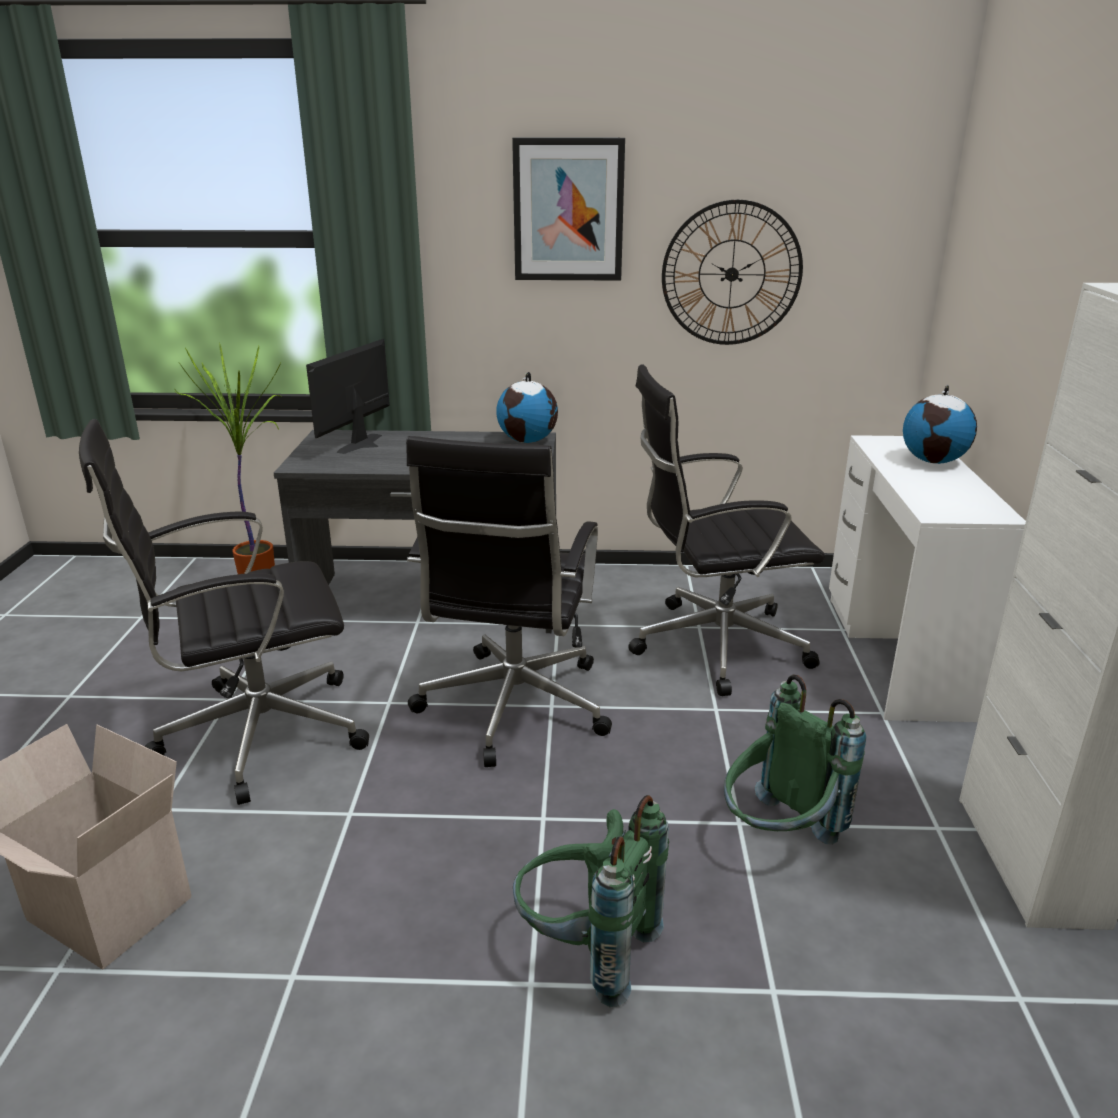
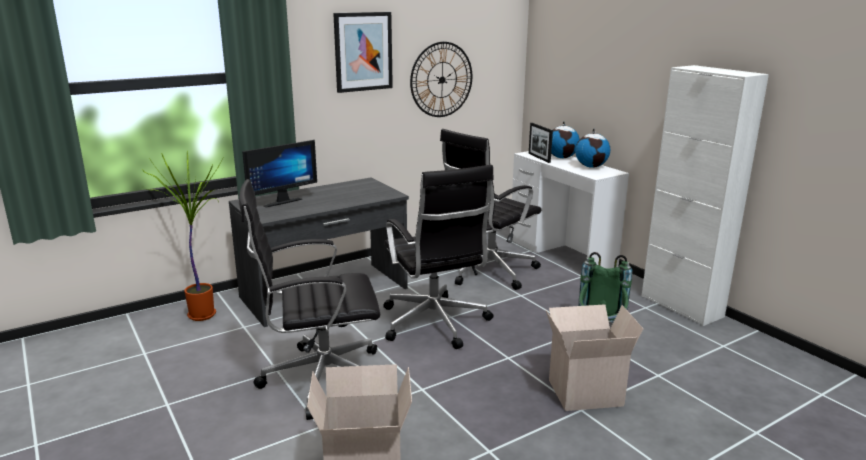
camera: 35 degrees left, 5 degrees down
(255, 734) = (320, 379): black office chair -> black office chair turned 45 degrees clockwise
(366, 444) = (280, 201): monitor -> monitor turned 120 degrees counterclockwise
(528, 441) = (366, 183): globe -> globe (591, 166)
(586, 951) = (585, 391): green backpack -> cardboard box
(884, 453) = (539, 158): none -> picture frame

